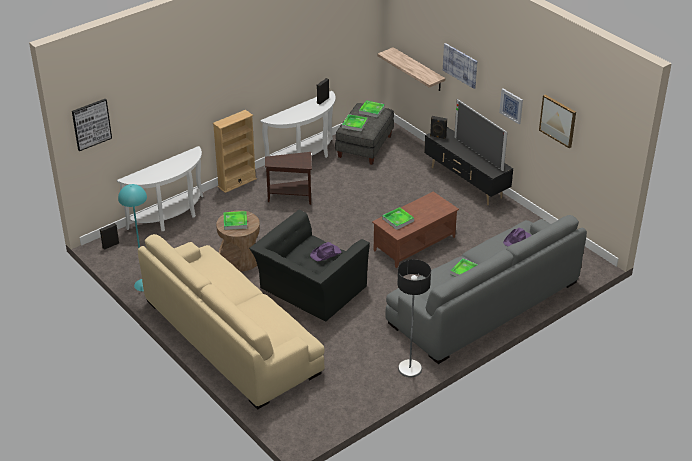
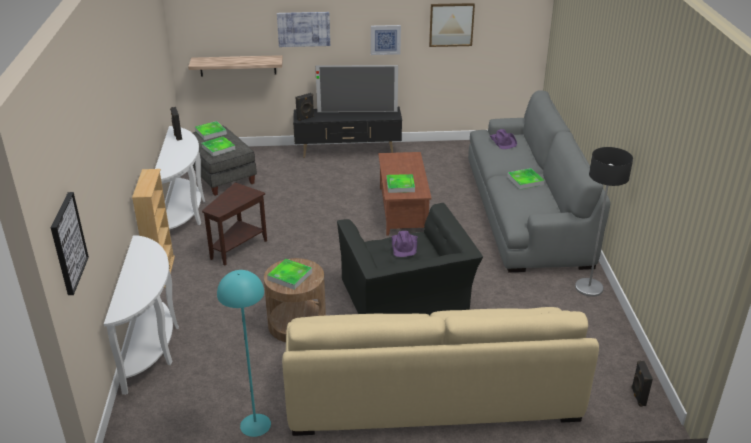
camera: 55 degrees left, 5 degrees down
(110, 245) = (136, 423): black speaker -> black speaker (637, 396)

